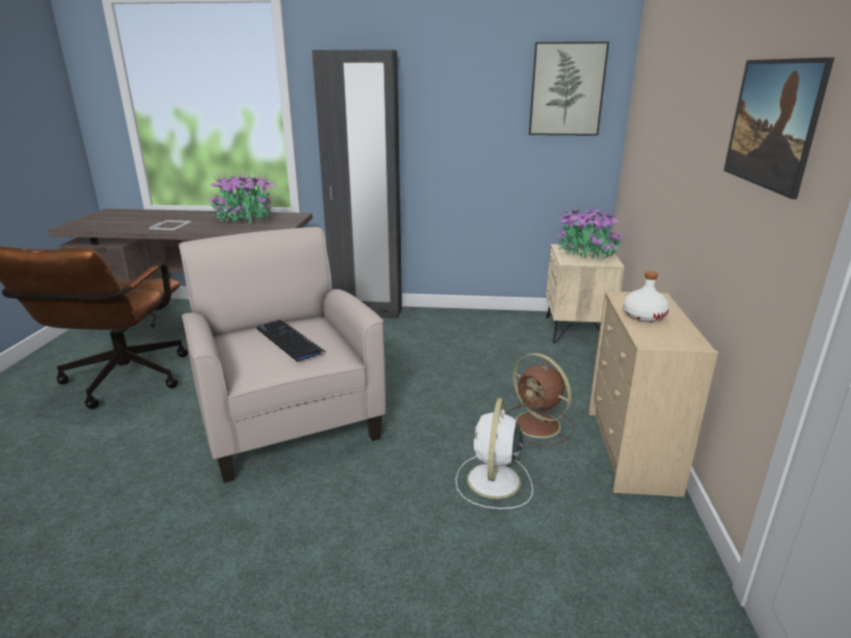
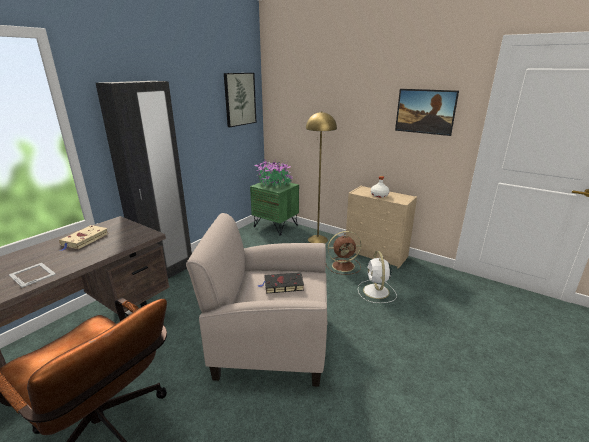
camera: 60 degrees left, 0 degrees up
(245, 218) = (84, 240): potted plant -> beige book
(289, 341) = (282, 285): keyboard -> black book
(493, 482) = (376, 292): white fan -> white fan turned 45 degrees clockwise
(577, 331) = (276, 226): beige nightstand -> green nightstand
(590, 376) = (317, 239): none -> yellow floor lamp

